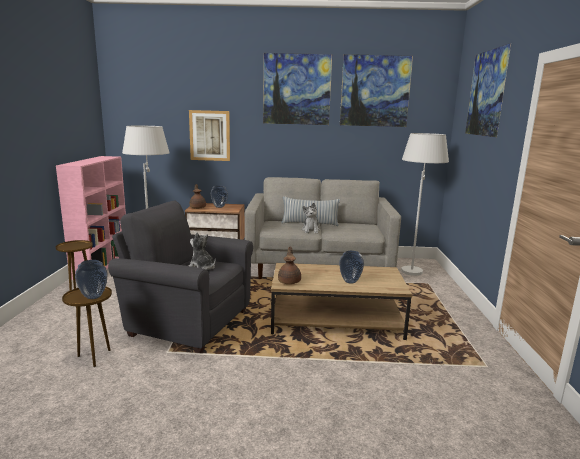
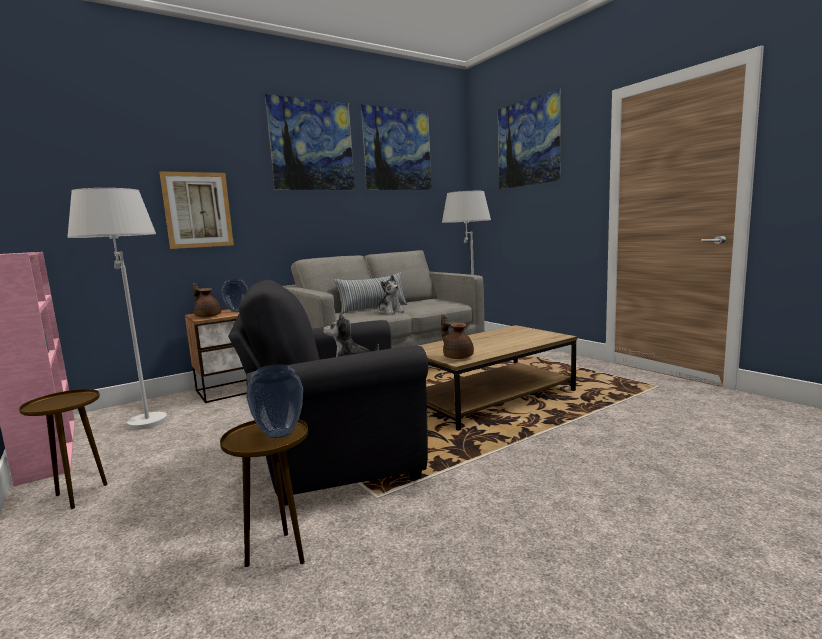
camera: 35 degrees left, 5 degrees down
(350, 281) = (509, 342): vase -> none

